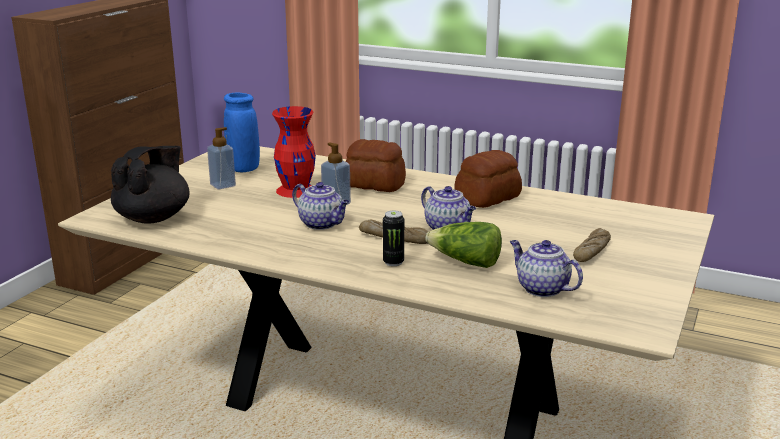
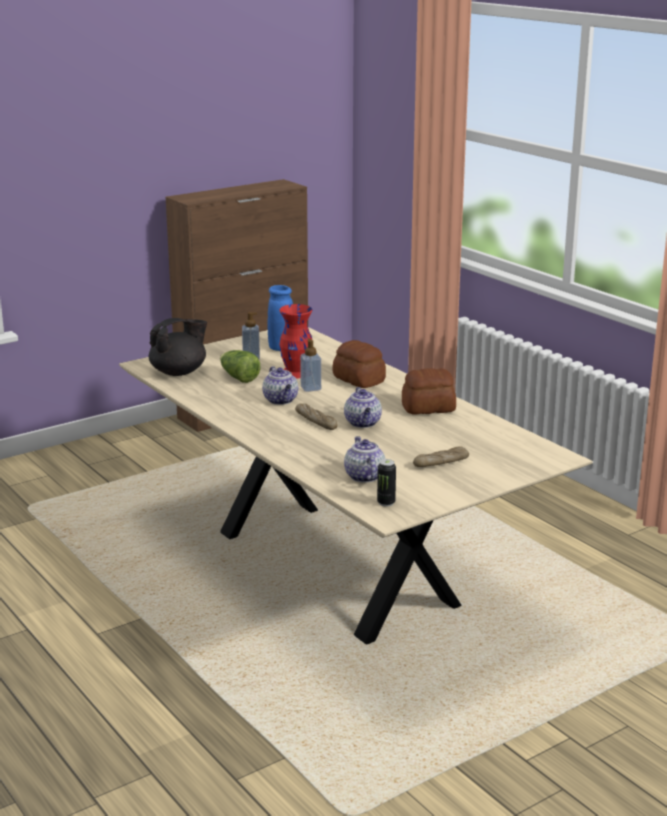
camera: 30 degrees right, 0 degrees up
(393, 262) = (292, 436): can -> can (386, 503)
(466, 262) = (340, 448): lettuce -> lettuce (238, 377)

